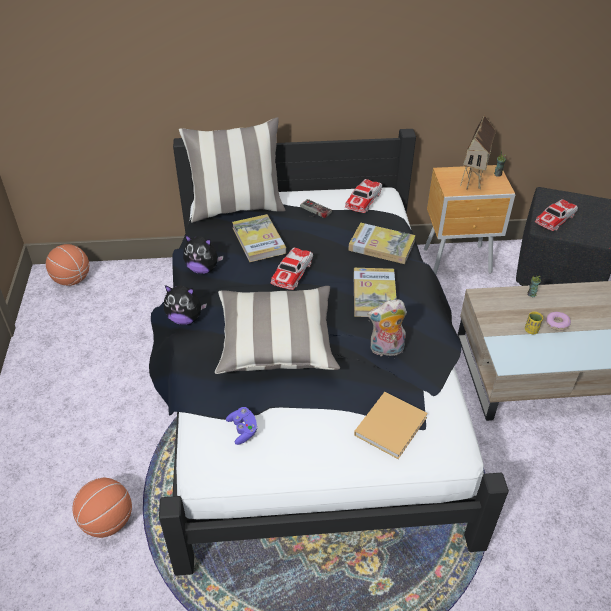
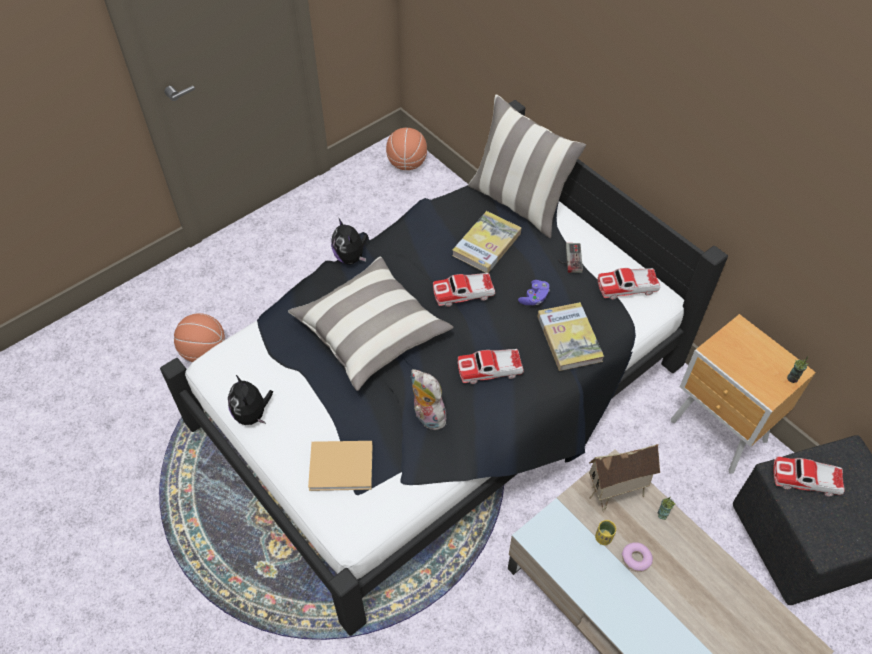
camera: 55 degrees right, 10 degrees up
(203, 269) = (417, 231): plush toy -> plush toy (252, 414)
(243, 430) = (262, 367): purple game controller -> purple game controller (534, 298)
(374, 295) = (490, 369): book -> toy car
(473, 181) = (753, 361): toy house -> toy house (614, 497)

